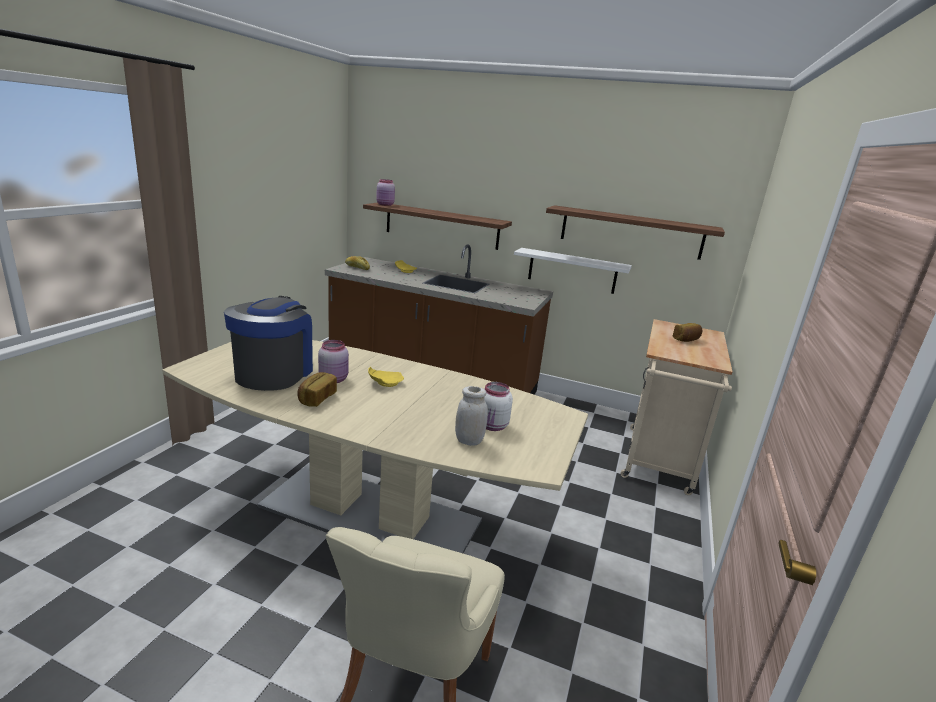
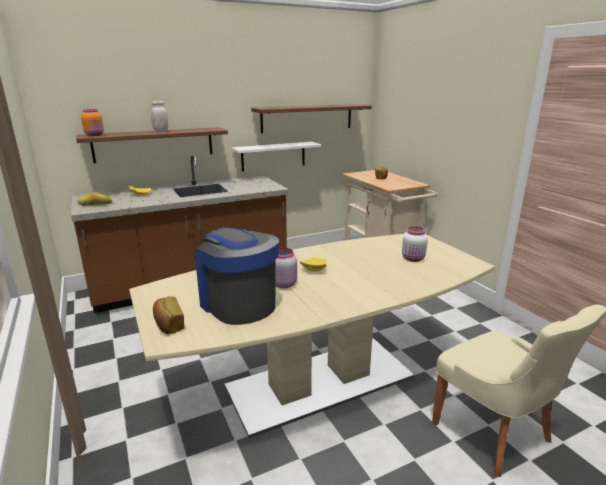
camera: 45 degrees left, 0 degrees up
(316, 398) = (310, 299): bread -> bread (168, 324)
(385, 205) = (95, 135): pink jar -> orange jar
(469, 441) = (426, 271): white jar -> white jar (161, 131)

